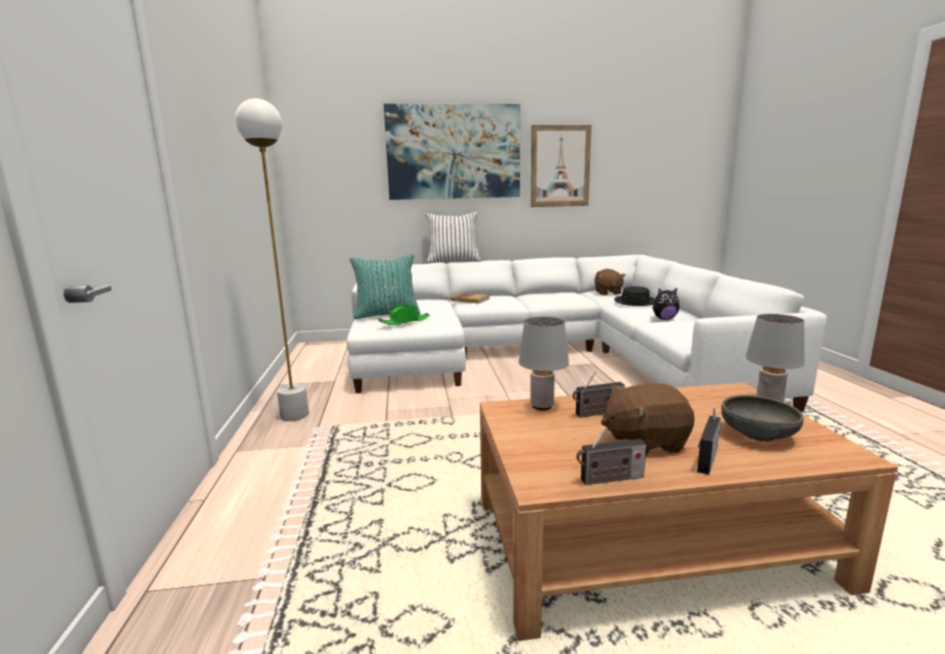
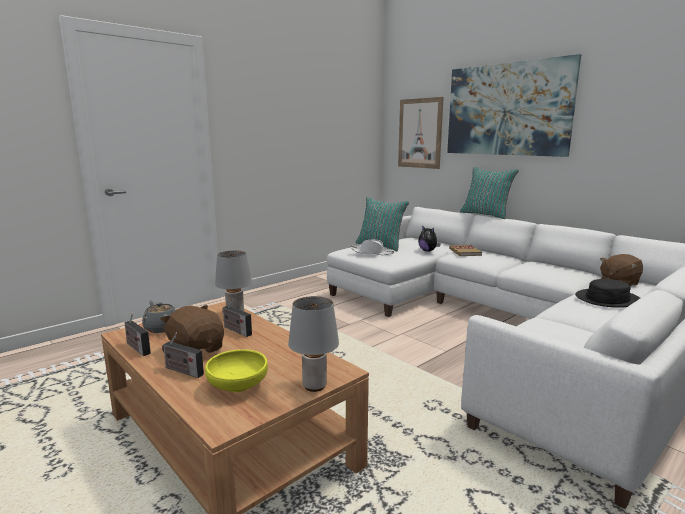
camera: 55 degrees right, 0 degrees up
(294, 415) = (282, 293): white floor lamp -> none
(405, 321) = (372, 253): green hat -> white hat
(453, 261) = (486, 214): white pillow -> turquoise pillow
(543, 454) = (161, 328): none -> grey teapot
(560, 166) = (625, 123): picture -> picture (420, 133)
(664, 319) = (575, 323): plush toy -> plush toy (428, 251)
(707, 458) = (182, 371): radio -> radio turned 150 degrees counterclockwise
(757, 434) = (238, 385): grey bowl -> yellow bowl

